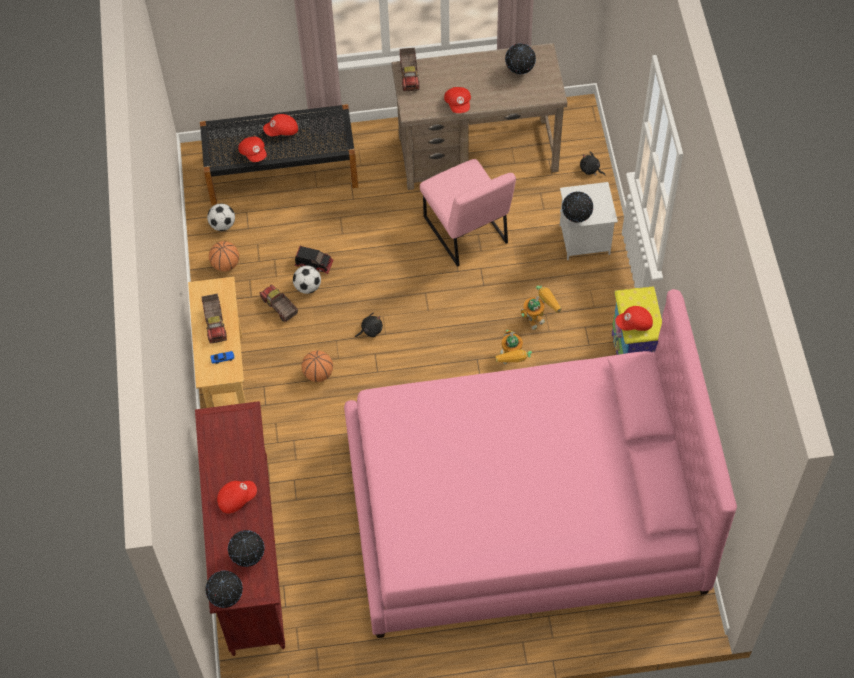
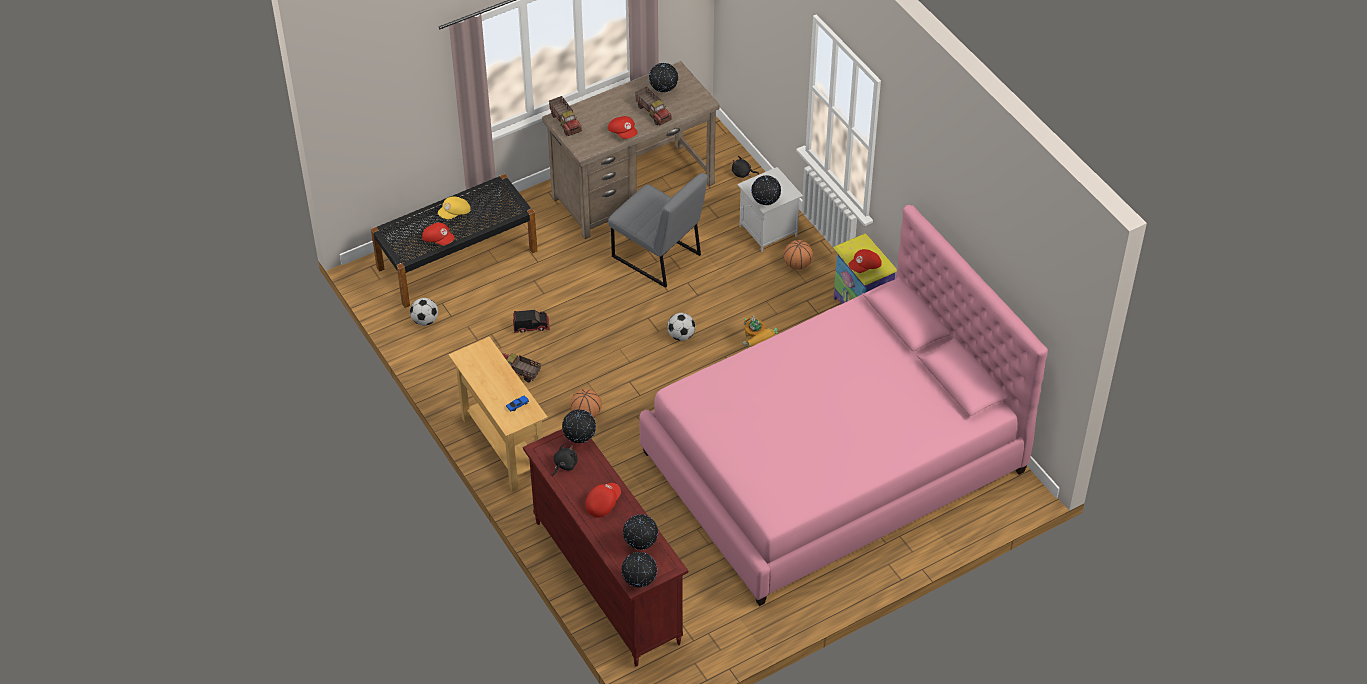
camera: 25 degrees left, 10 degrees down
(215, 323) = (494, 379): toy truck -> toy truck (653, 112)
(225, 264) = (447, 353): basketball -> basketball (797, 265)
(250, 421) = (579, 439): none -> globe
(282, 131) = (455, 213): red cap -> yellow cap
(308, 287) = (536, 347): football -> football (681, 336)
(370, 330) = (614, 364): black plush toy -> black plush toy (564, 465)
(466, 232) = (658, 257): pink chair -> grey chair
(539, 317) = (761, 305): toy robot -> none

